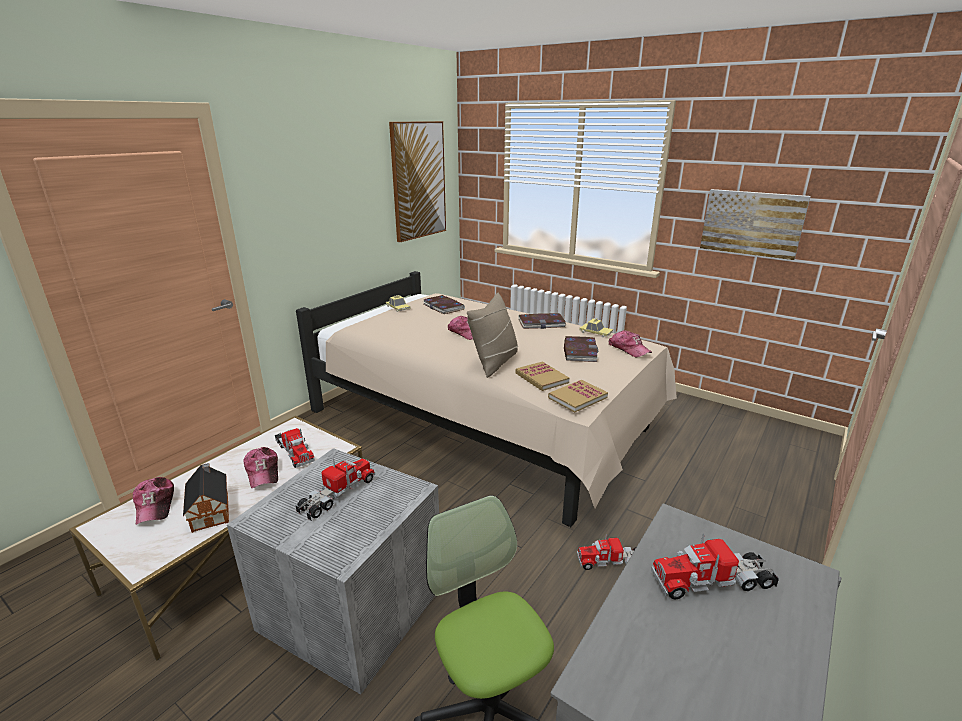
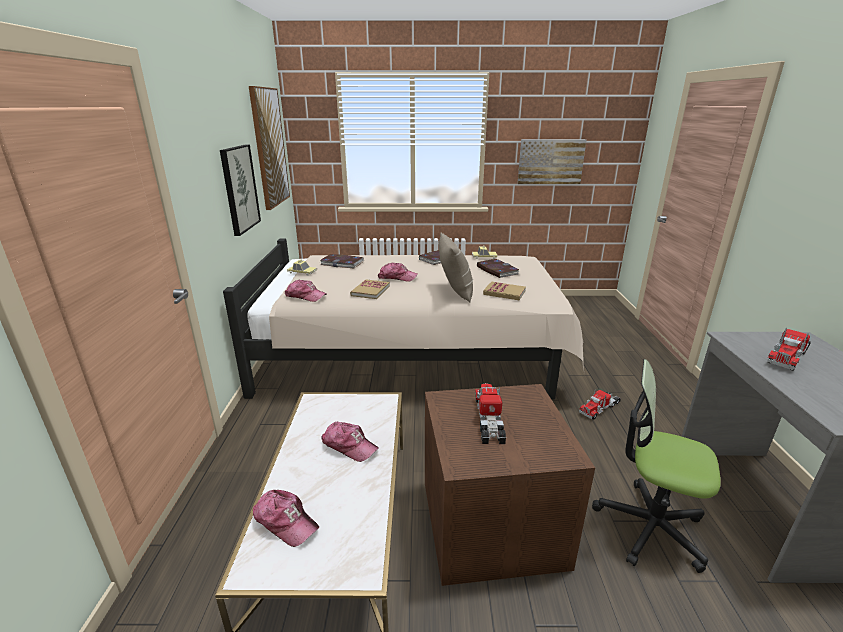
camera: 35 degrees left, 0 degrees up
(211, 510) = (352, 495): toy house -> none
(294, 451) = (350, 419): toy truck -> none
(349, 608) = (490, 524): grey storage box -> brown storage box
(350, 219) = (239, 189): none -> picture
(577, 397) = (546, 298): book -> book (370, 291)
(628, 349) = (521, 262): cap -> cap (305, 296)

